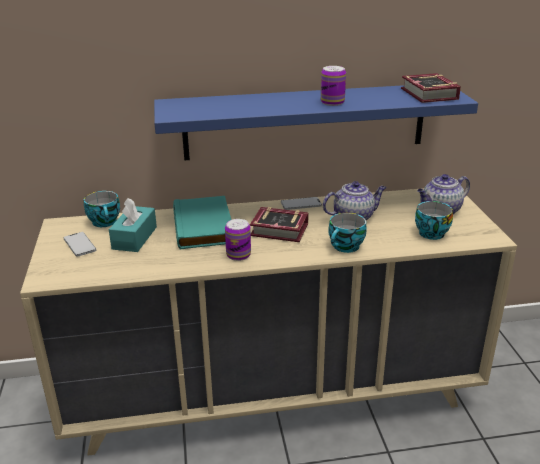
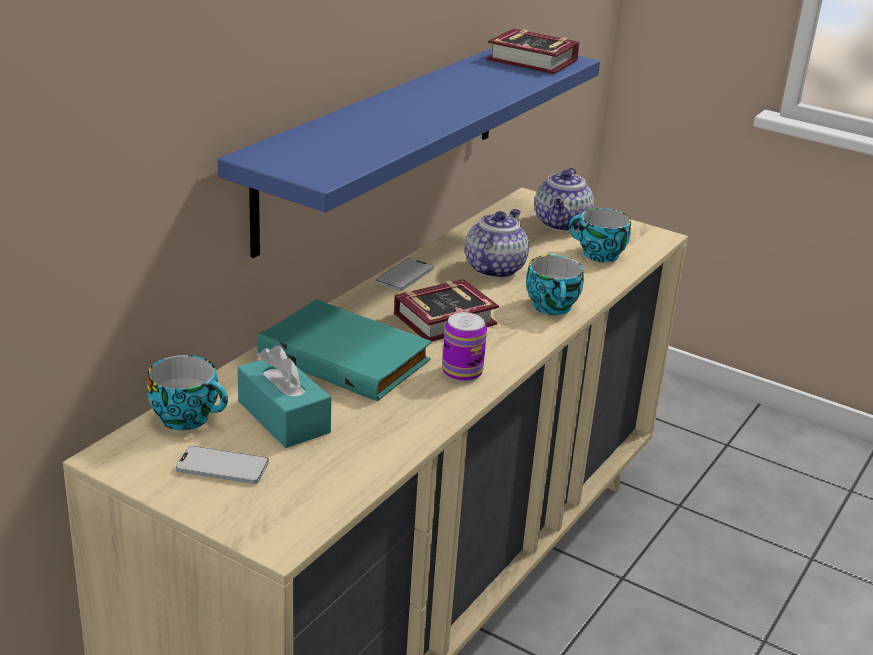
camera: 50 degrees left, 0 degrees up
(332, 102) = (463, 98): can -> none

